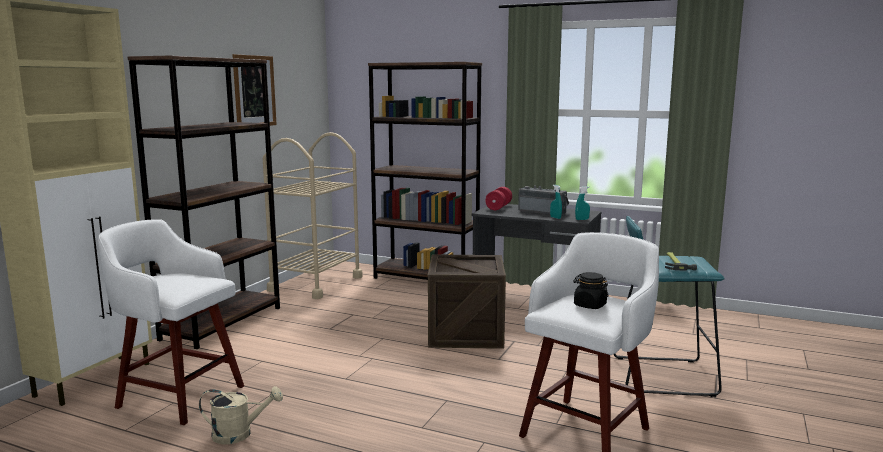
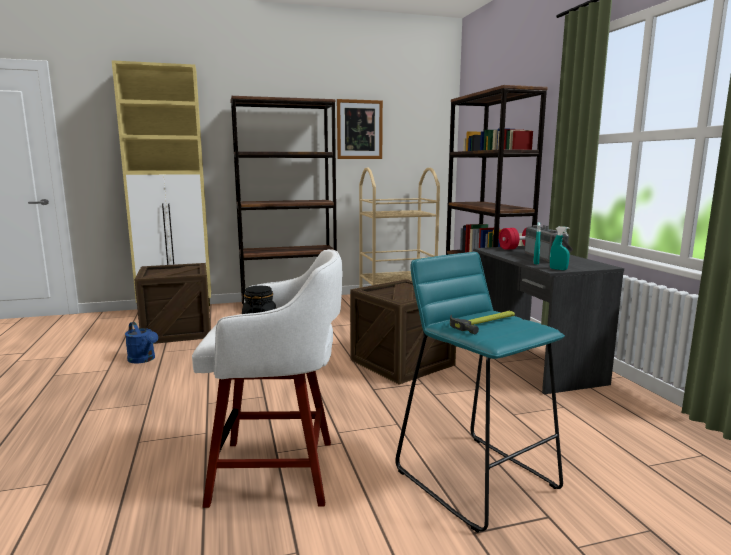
camera: 50 degrees right, 0 degrees up
(178, 396) = (177, 331): white stool -> crate
(239, 434) = (143, 360): beige watering can -> blue watering can

